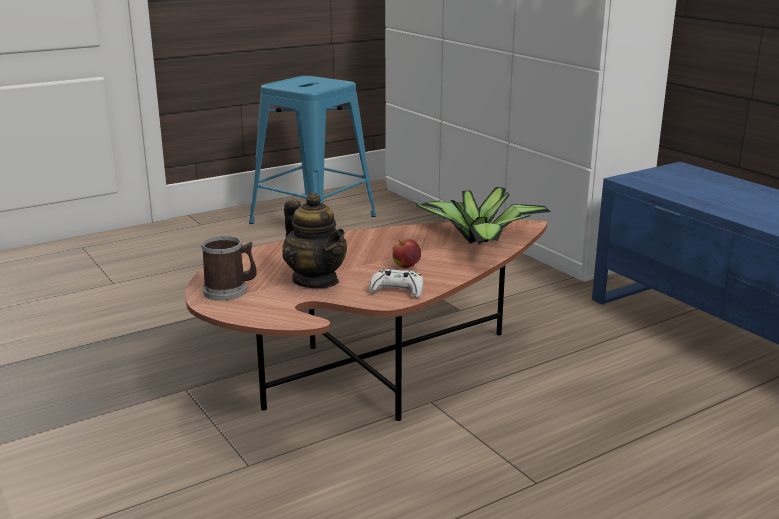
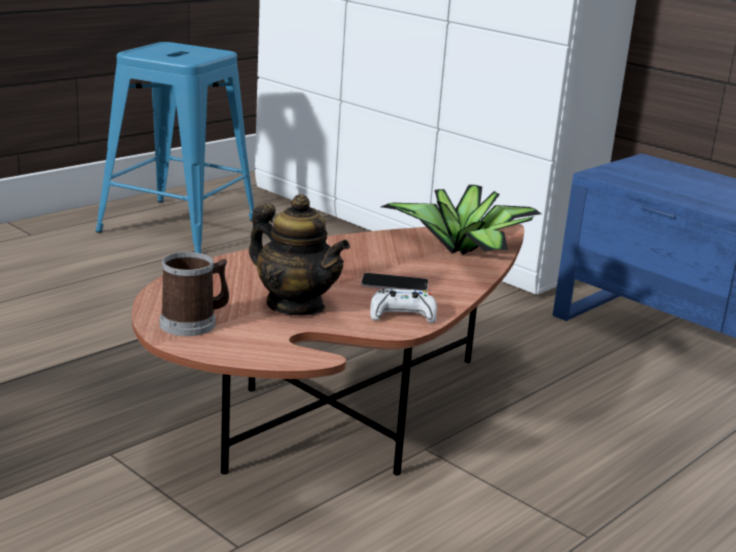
camera: 15 degrees left, 0 degrees up
(406, 266) = (394, 284): apple -> phone

